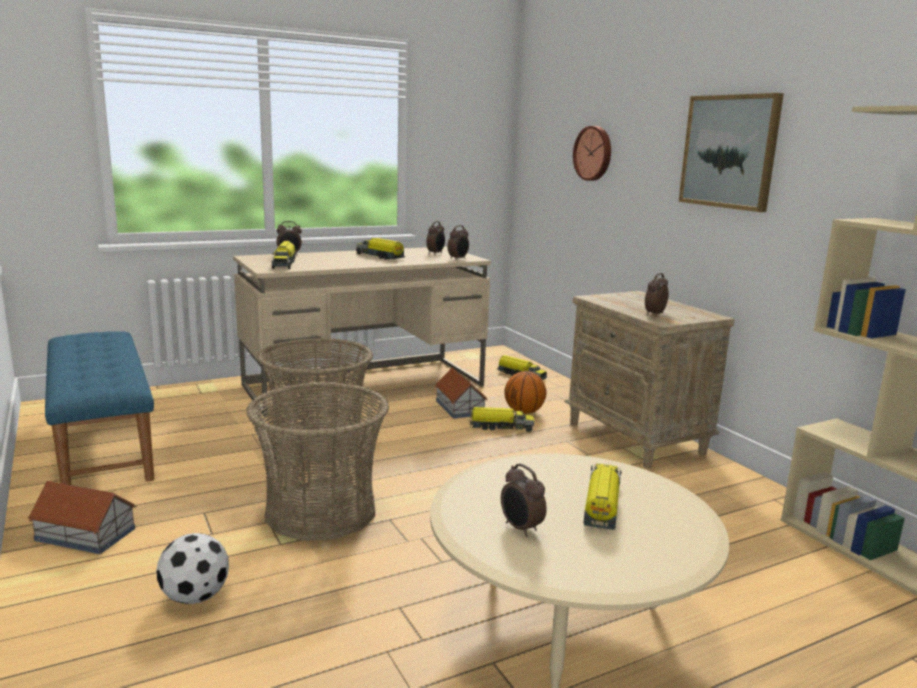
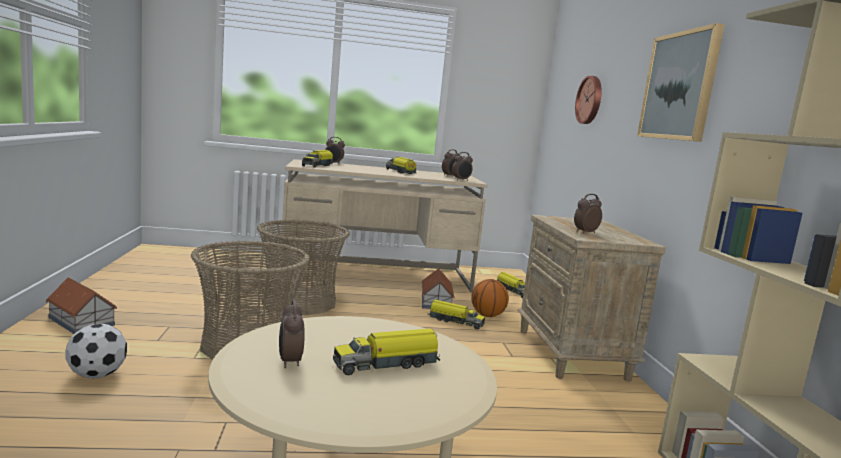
camera: 20 degrees right, 5 degrees down
(101, 441) = (159, 273): blue bench -> none
(602, 505) = (387, 364): toy truck -> toy truck turned 150 degrees counterclockwise

